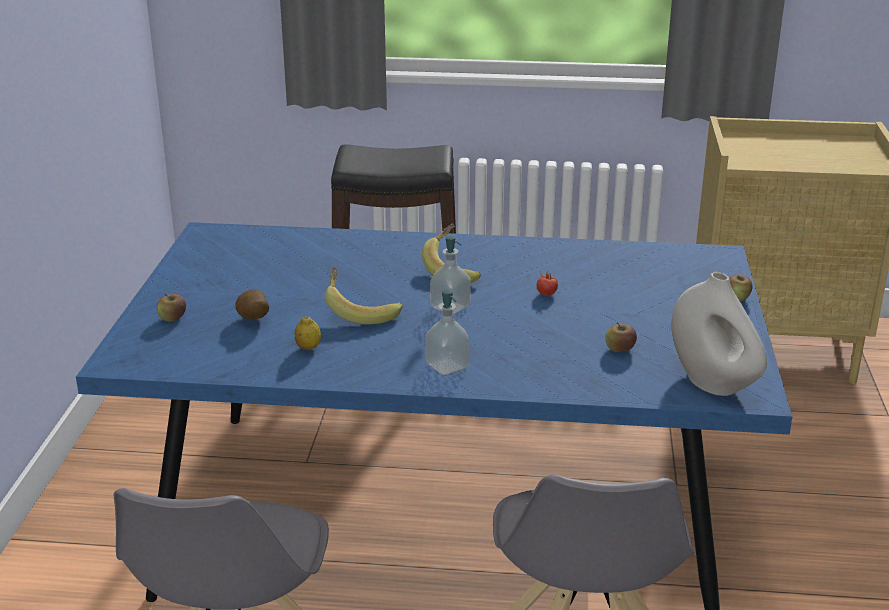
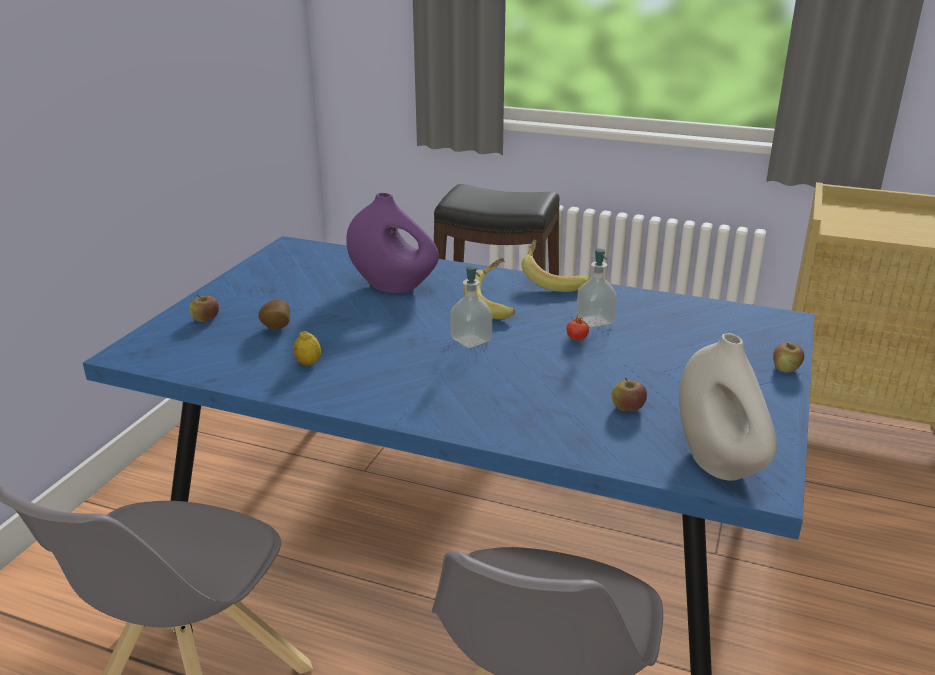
camera: 15 degrees right, 0 degrees up
(344, 264) = (393, 287): none -> purple vase
(361, 311) = (381, 334): banana -> banana (553, 281)
(447, 366) = (433, 401): soap dispenser -> soap dispenser (594, 321)

